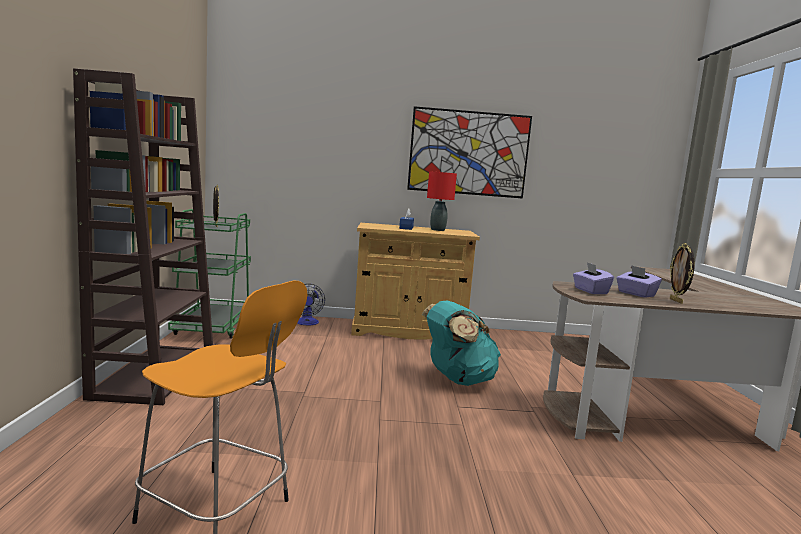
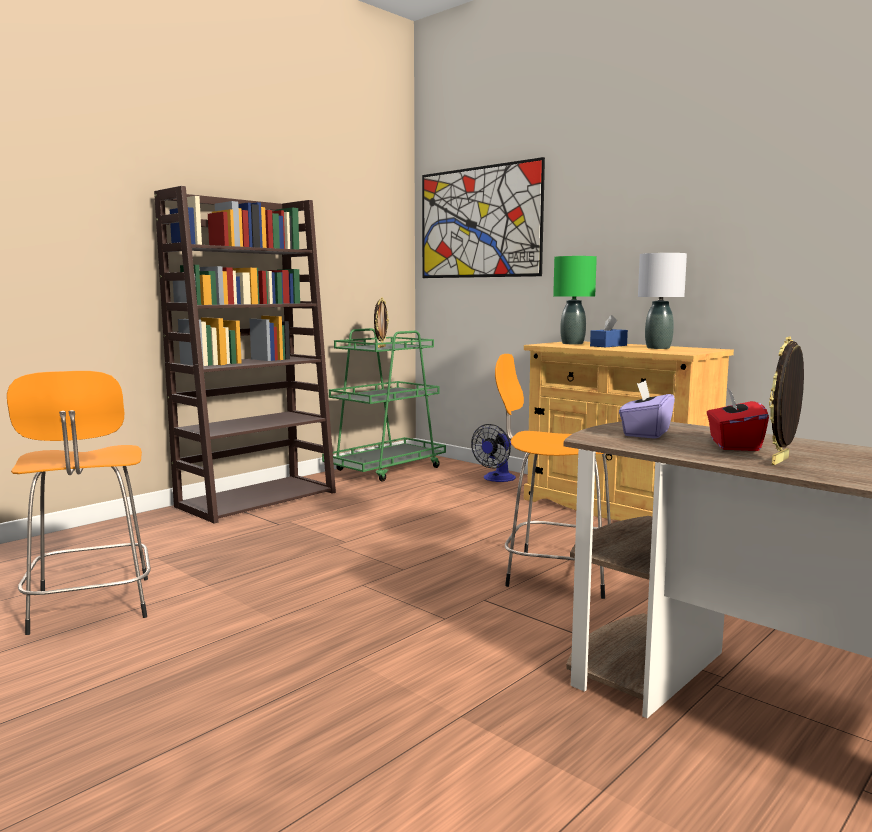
camera: 45 degrees right, 0 degrees up
(378, 226) = (573, 343): none -> green table lamp
(437, 230) = (658, 348): red table lamp -> grey table lamp
(457, 380) = (556, 574): turquoise backpack -> orange stool
(468, 153) = (730, 216): picture -> picture (479, 222)
(636, 294) = (733, 445): purple tissue box -> red tissue box

